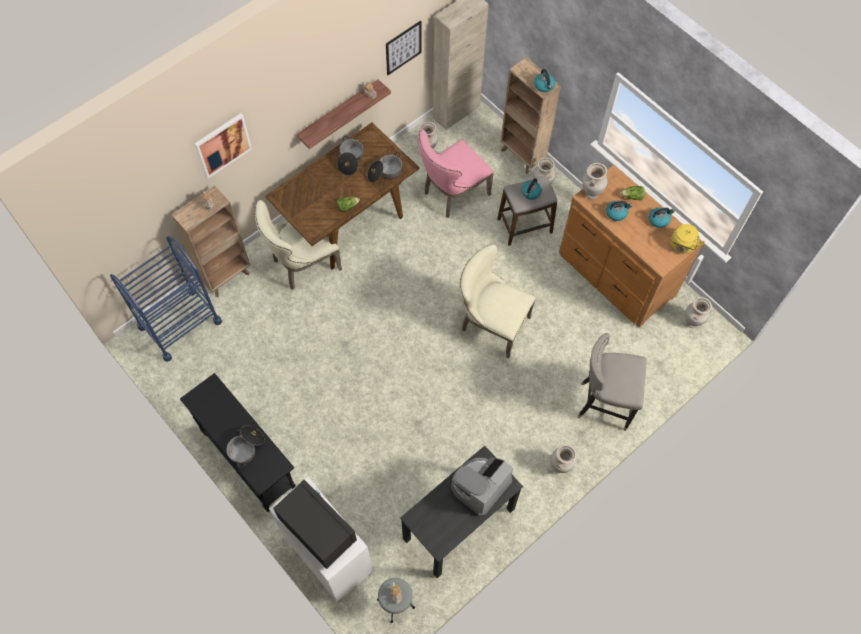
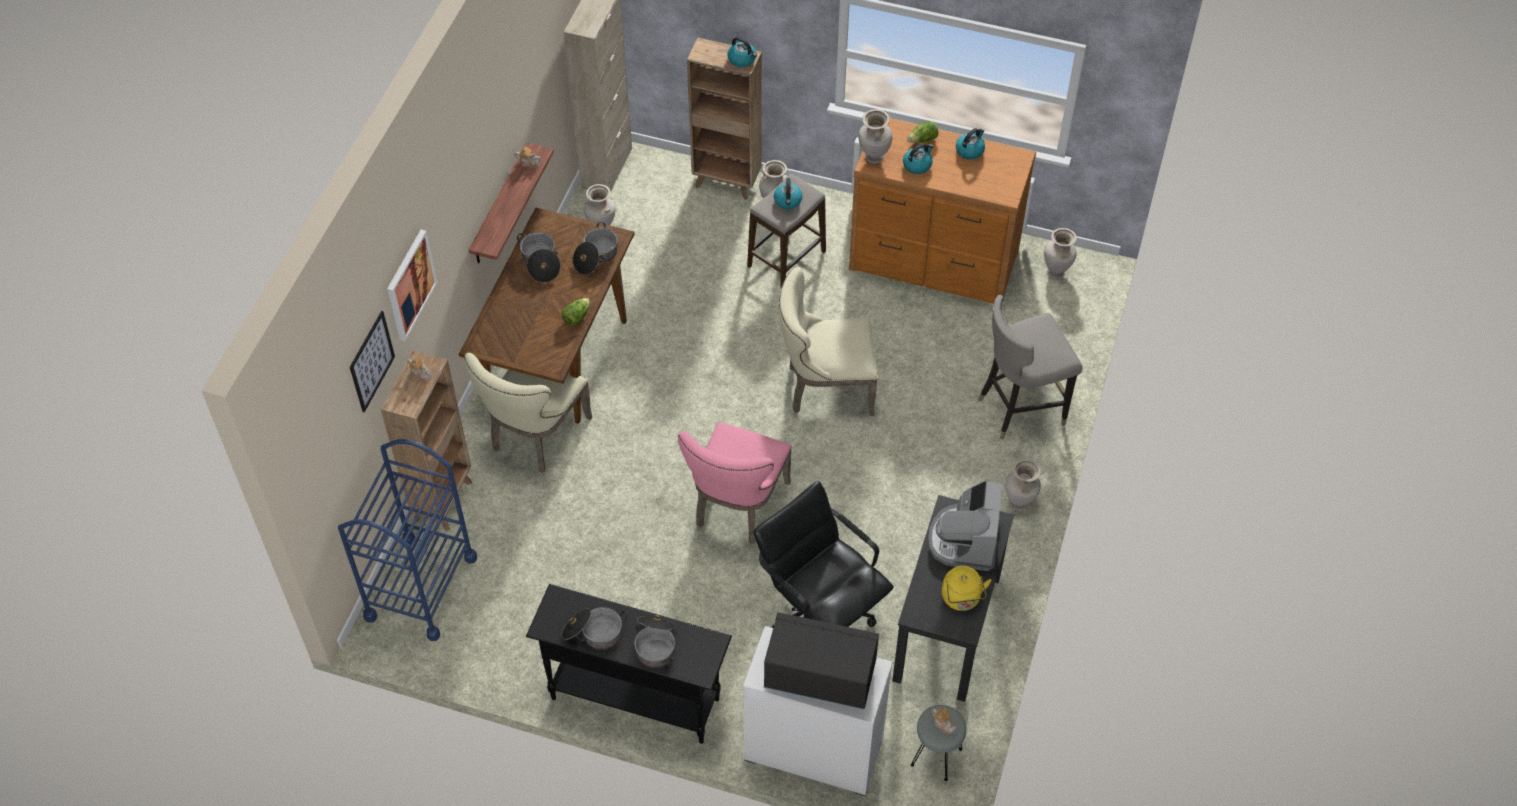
camera: 30 degrees left, 10 degrees down
(217, 419) = (593, 633): none -> cooking pot
(389, 469) = (819, 613): none -> black office chair
(403, 47) = (542, 88): picture -> picture (371, 361)
(452, 194) = (671, 264): pink chair -> pink chair (737, 508)
(682, 246) = (1015, 165): yellow kettle -> yellow kettle (962, 599)

